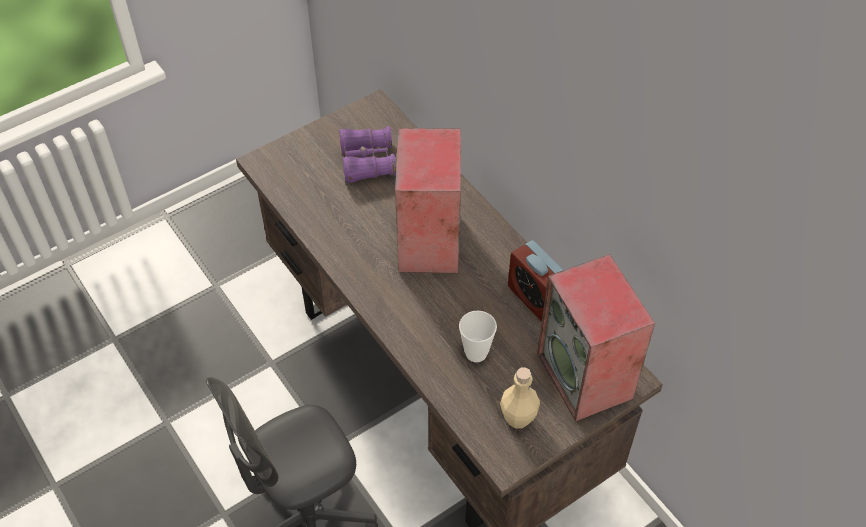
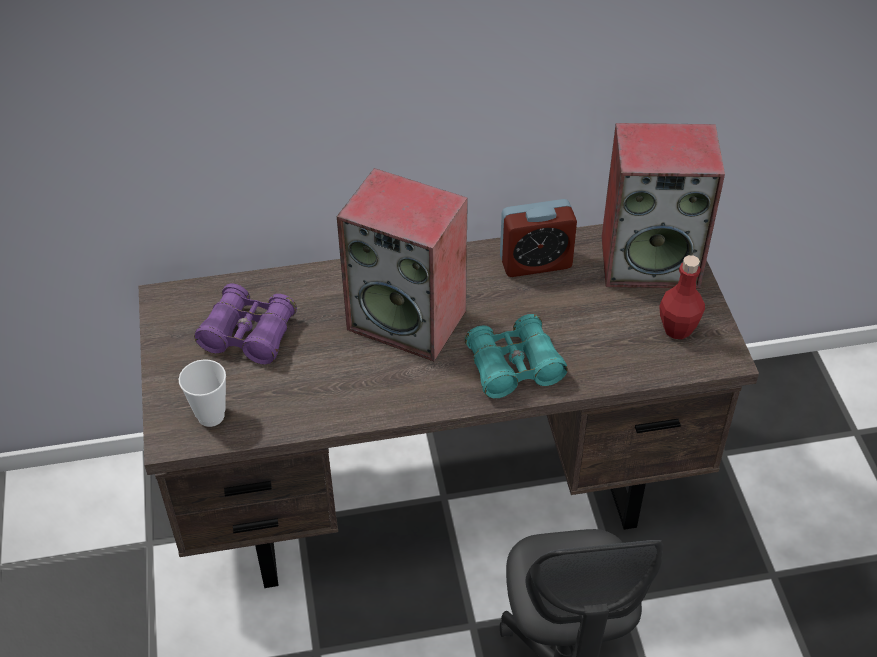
camera: 65 degrees left, 5 degrees down
(418, 322) = (514, 367): none -> turquoise binoculars
(476, 353) = (580, 333): cup -> cup (211, 416)
(518, 418) = (677, 329): beige bottle -> red bottle

